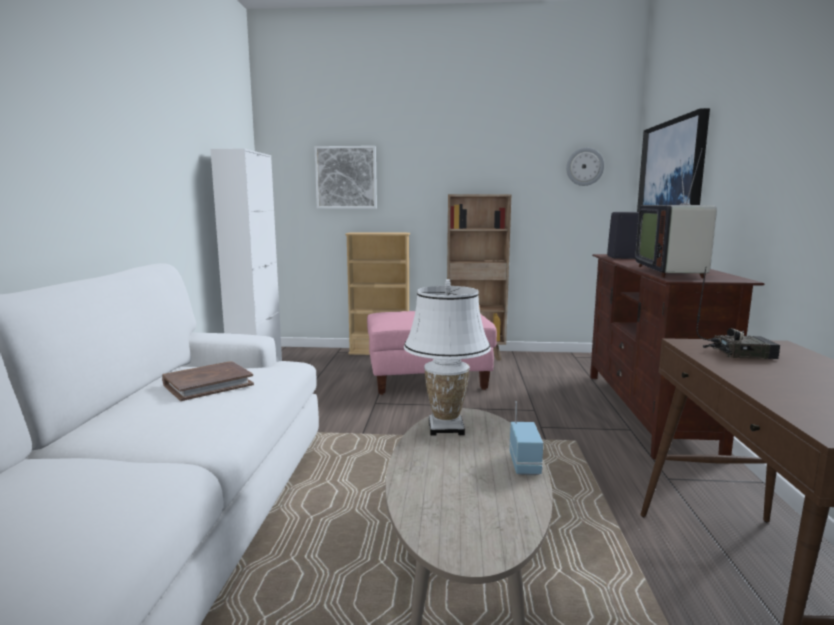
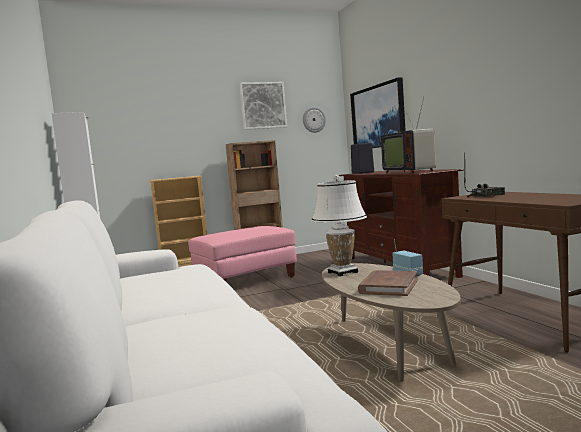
camera: 25 degrees left, 5 degrees down
(208, 384) = (170, 277): brown book -> brown book (388, 286)
(346, 177) = (141, 136): picture -> picture (263, 105)

